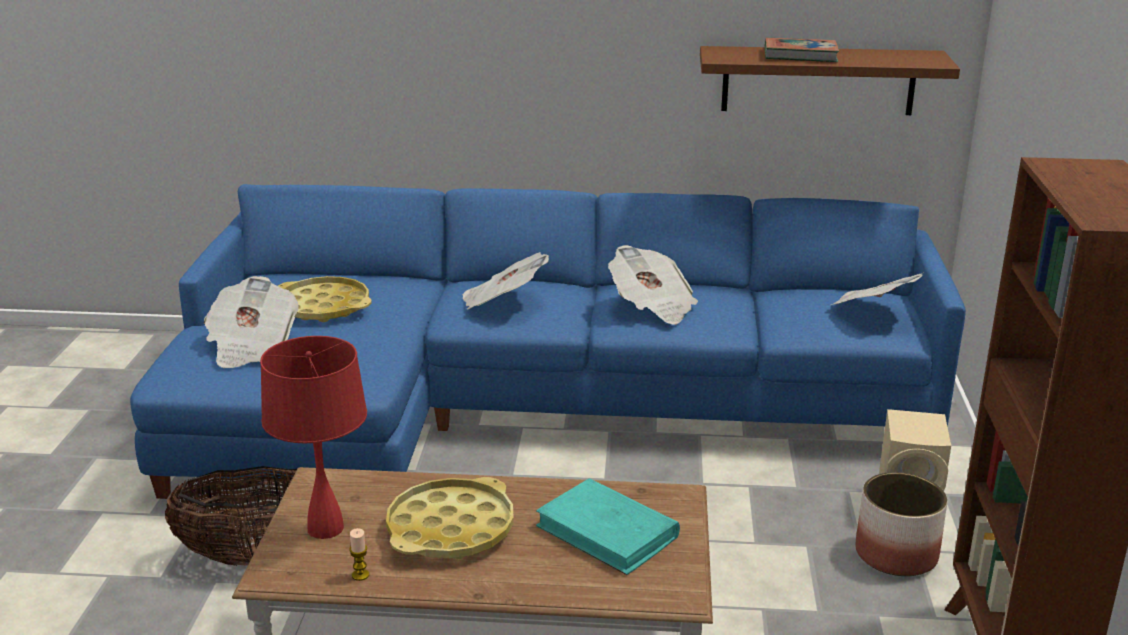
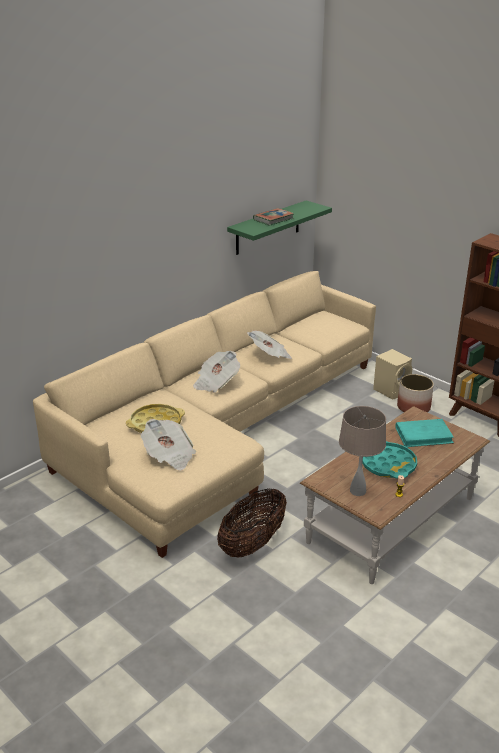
camera: 50 degrees left, 5 degrees up
(325, 528) = (358, 491): red table lamp -> beige table lamp
(451, 529) = (388, 464): yellow tray -> turquoise tray
(524, 406) = (219, 430): blue sofa -> beige sofa
(818, 80) = (268, 228): brown shelf -> green shelf
(872, 311) = (334, 321): newspaper -> none

